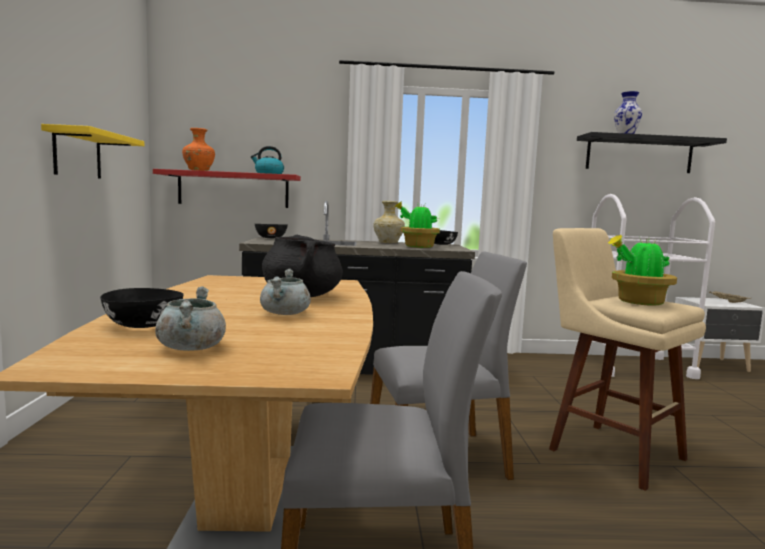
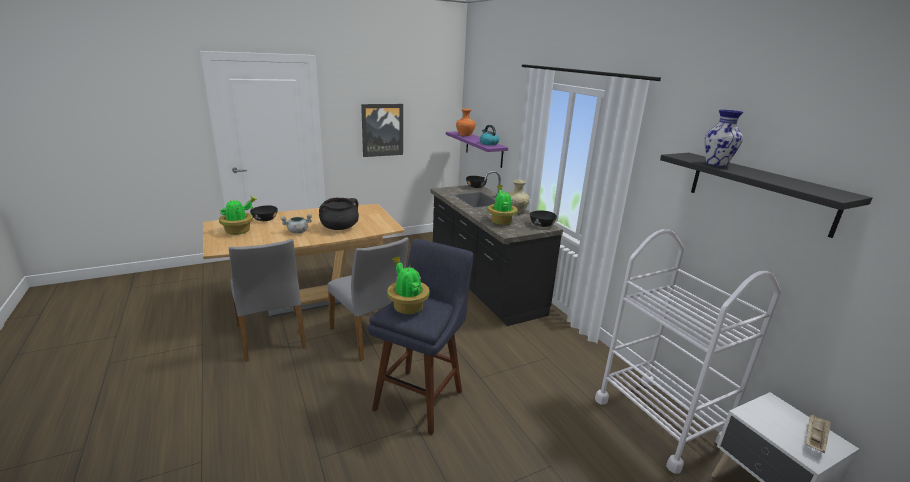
camera: 65 degrees right, 15 degrees up
(77, 154) = (382, 130): yellow shelf -> picture
(191, 347) = (239, 231): grey cooking pot -> potted plant
(233, 189) = (484, 149): red shelf -> purple shelf
(608, 450) = (421, 396): beige stool -> blue stool

